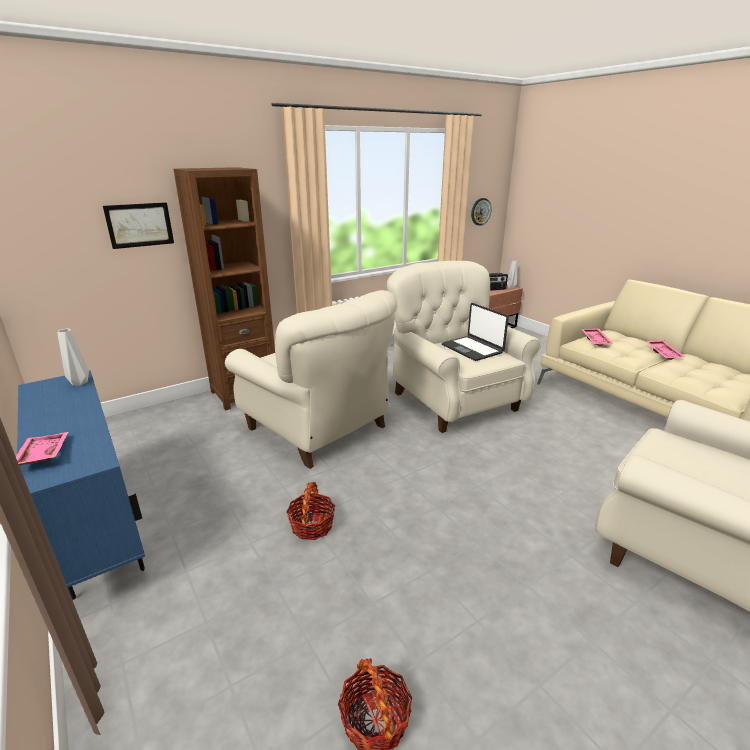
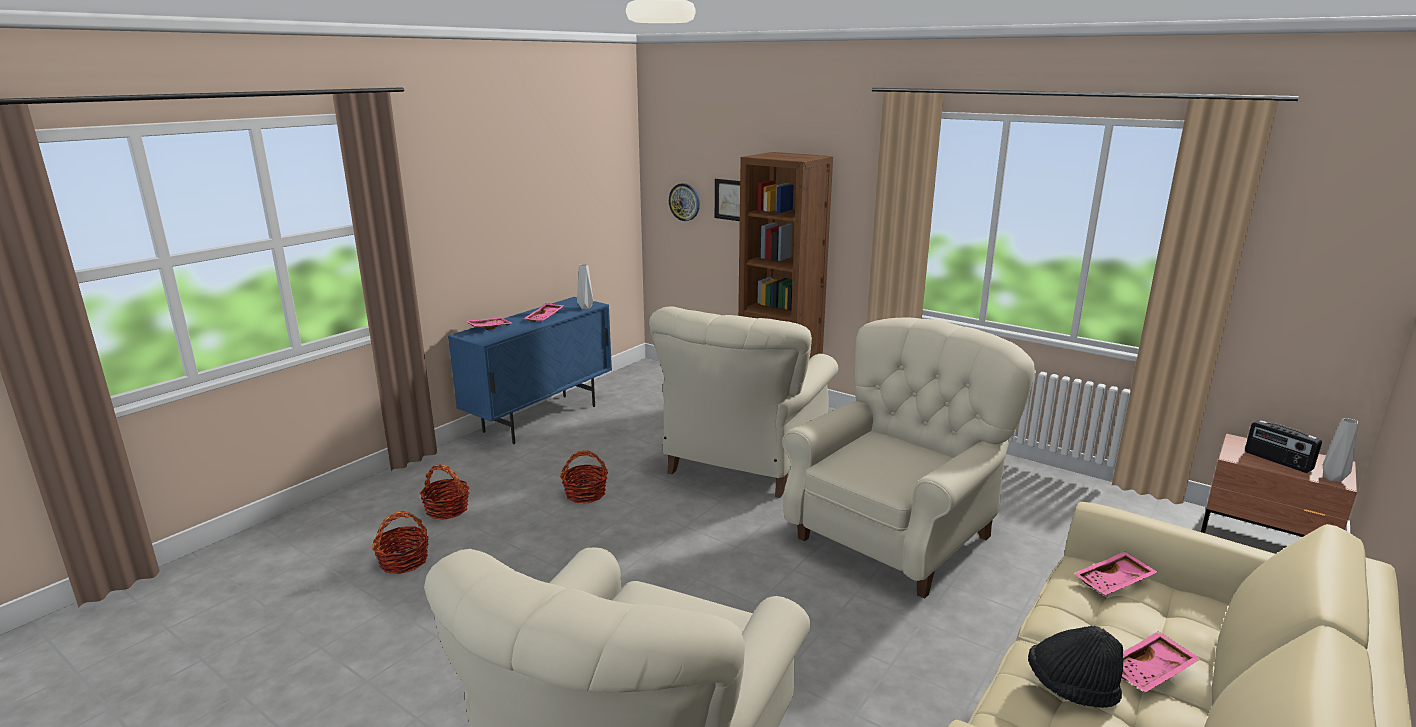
camera: 70 degrees right, 5 degrees down
(72, 410) = (545, 317): none -> pink tray
(266, 659) = (447, 509): none -> basket
(472, 349) = (900, 462): laptop -> none
(480, 211) = (1305, 292): wall clock -> wall clock (684, 202)
(683, 370) = (1071, 688): none -> black hat

